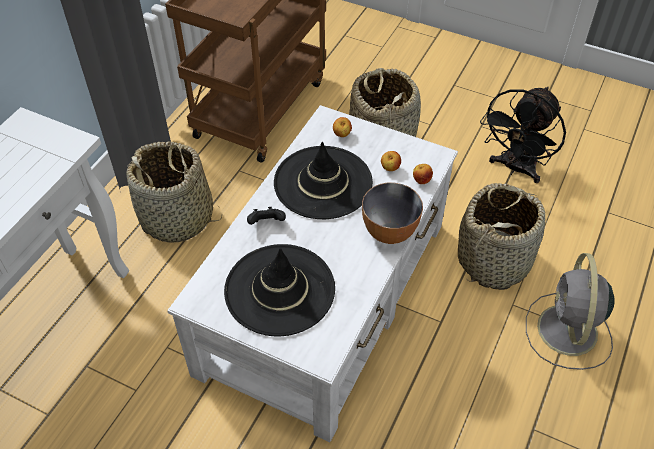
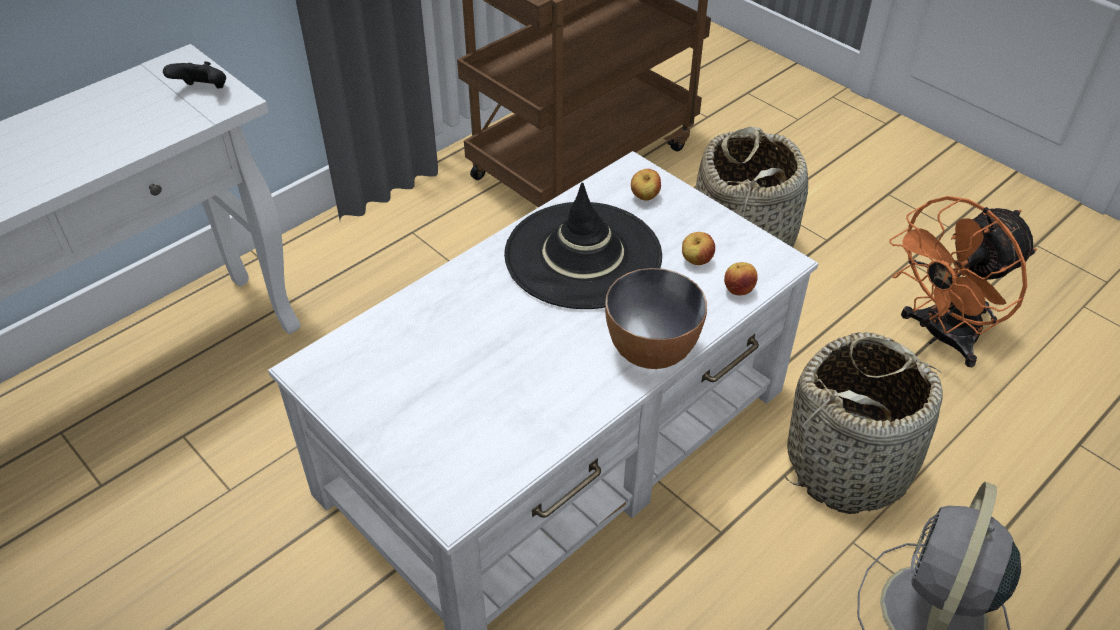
camera: 20 degrees right, 5 degrees down
(178, 218) = (400, 276): basket -> none
(266, 223) = (470, 290): black game controller -> black game controller (203, 90)
(279, 289) = (441, 387): black hat -> none
(515, 168) = (941, 336): black fan -> orange fan

